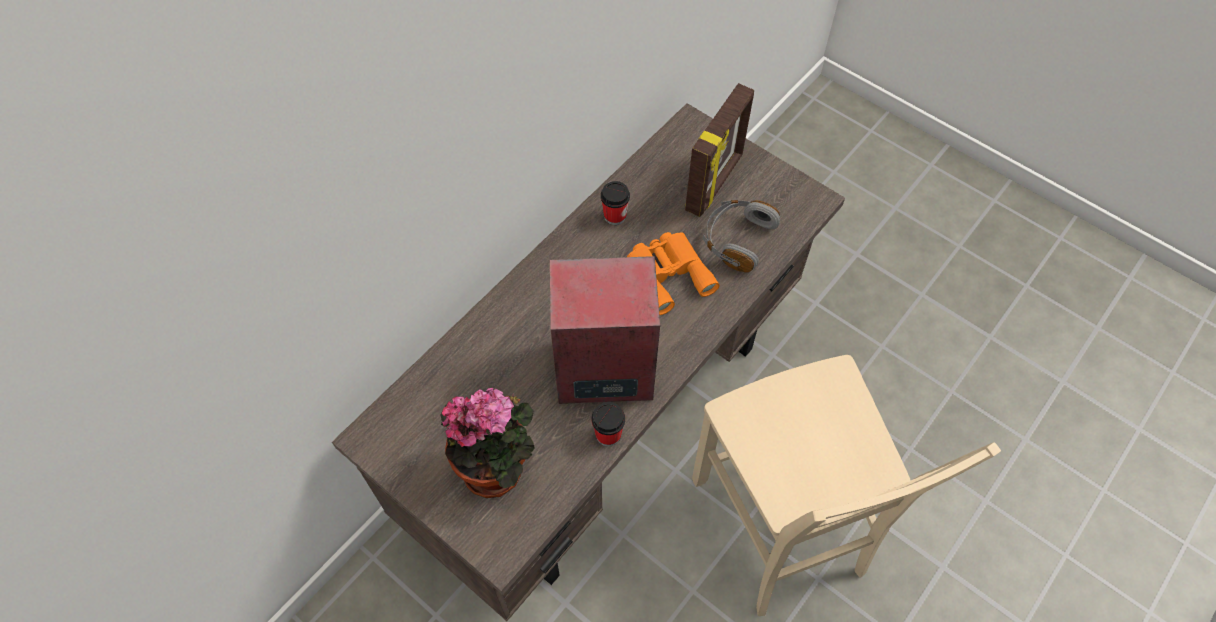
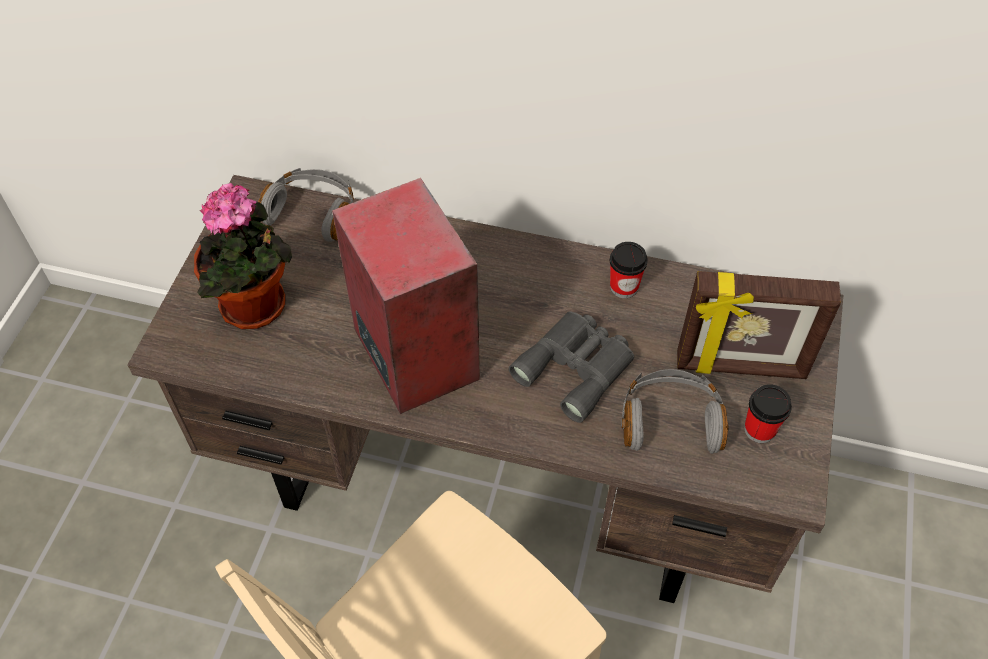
camera: 65 degrees right, 5 degrees down
(418, 392) = (313, 213): none -> grey headphones
(608, 434) = (337, 388): cup -> cup (759, 429)
(668, 273) = (577, 367): orange binoculars -> grey binoculars

